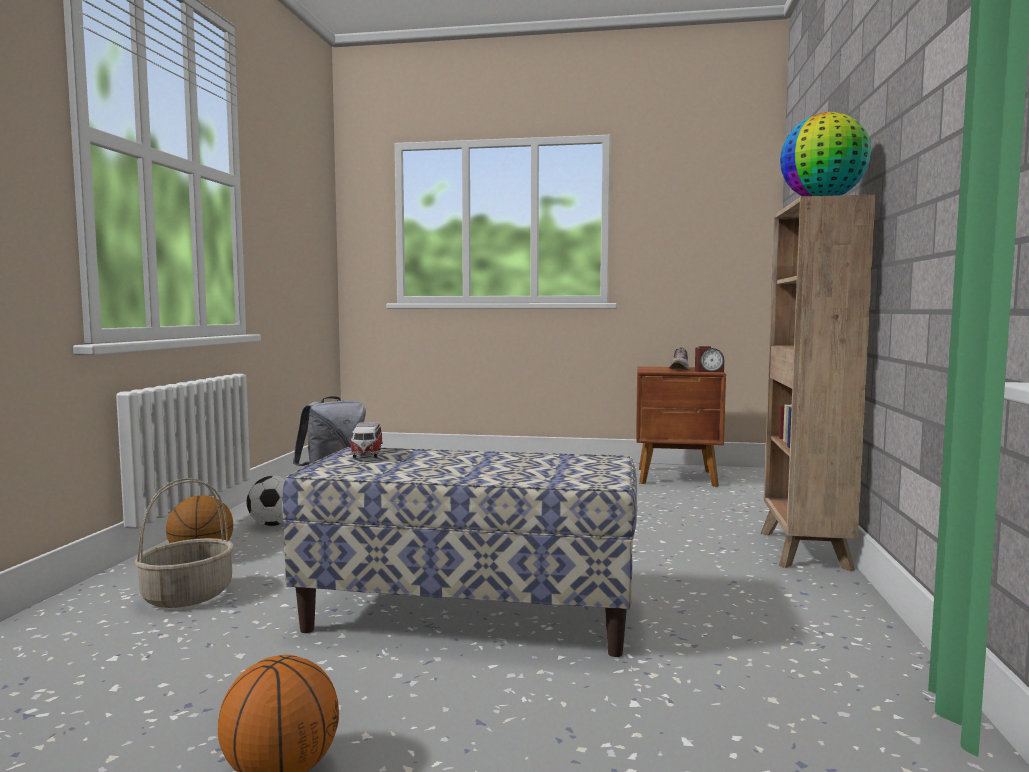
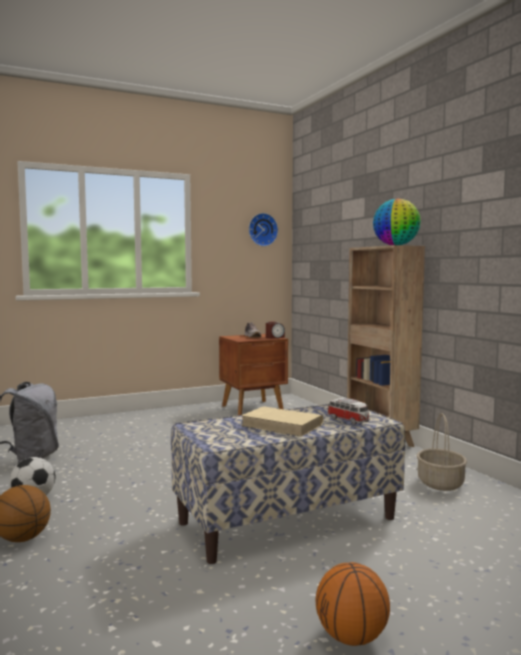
camera: 35 degrees left, 0 degrees up
(188, 595) = (76, 568): basket -> basket (440, 483)
(367, 454) = (206, 426): toy car -> toy car (348, 420)
(454, 466) = (283, 425): none -> beige book
(725, 207) = (262, 229): none -> wall clock

